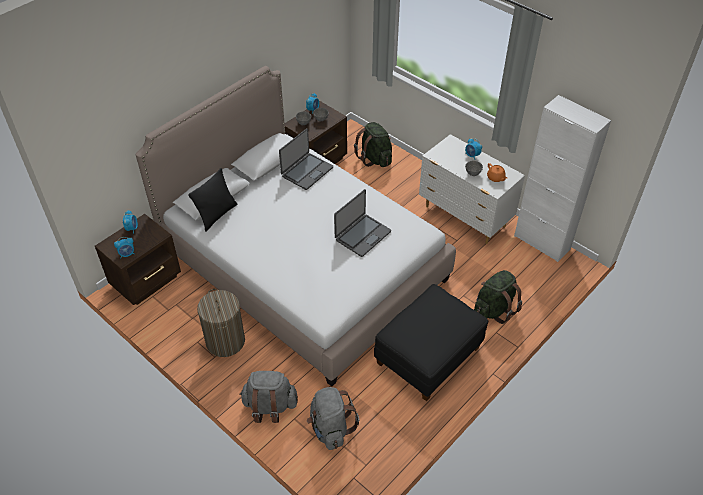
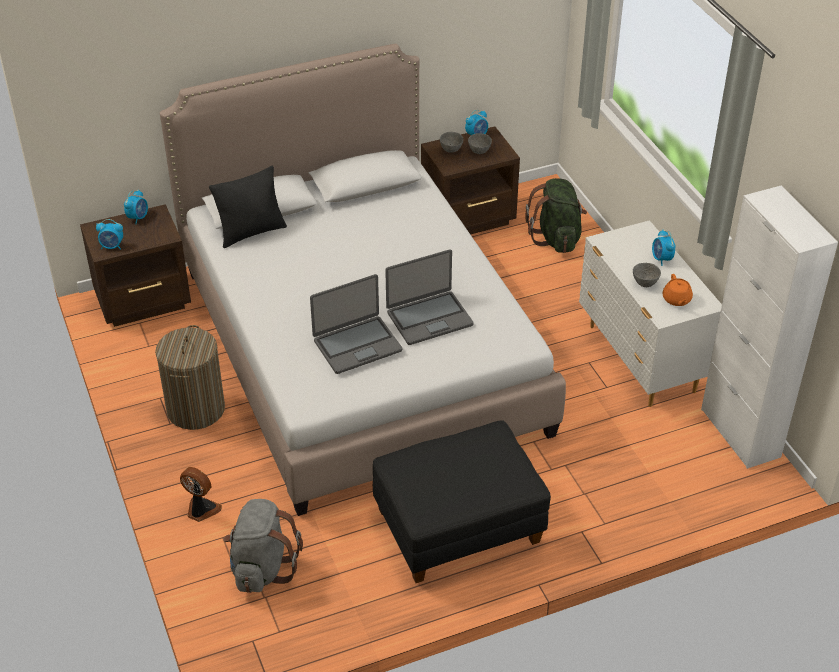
camera: 25 degrees right, 5 degrees down
(270, 406) = (201, 510): grey backpack -> fan
(307, 171) = (408, 213): laptop -> laptop (357, 345)
(494, 309) = (600, 499): green backpack -> none

